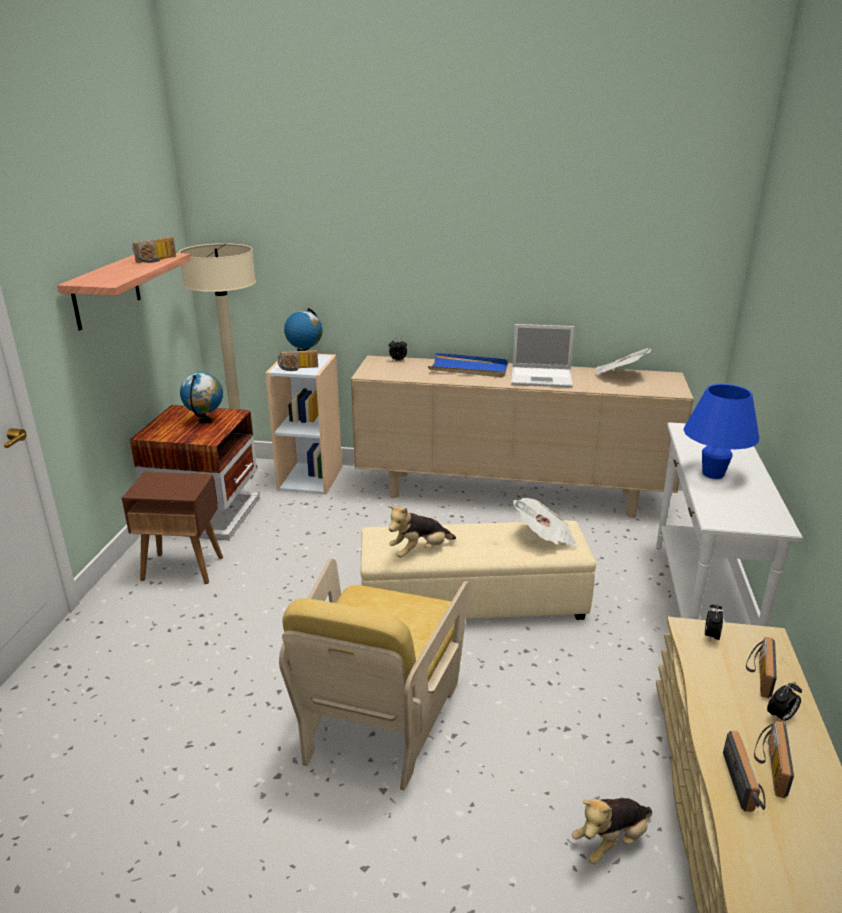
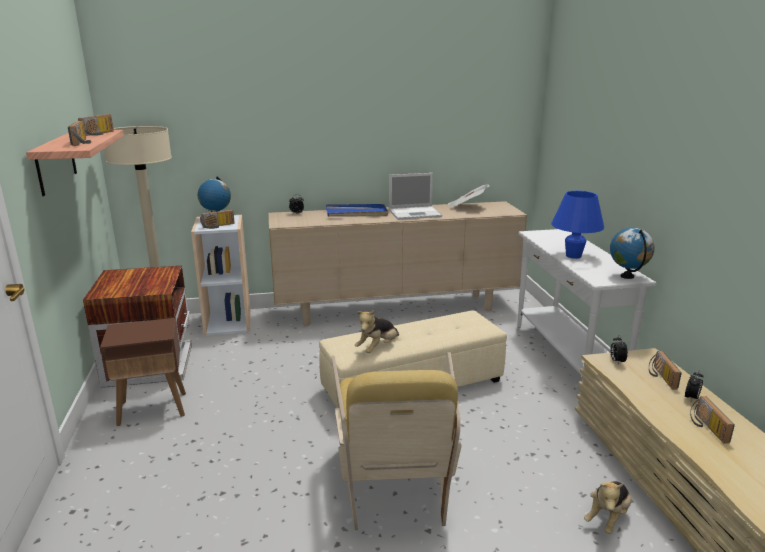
camera: 20 degrees left, 5 degrees down
(205, 421) = (147, 277): globe -> globe (627, 276)
(545, 538) = (463, 323): newspaper -> none
(745, 784) = (701, 441): radio -> radio (83, 142)

